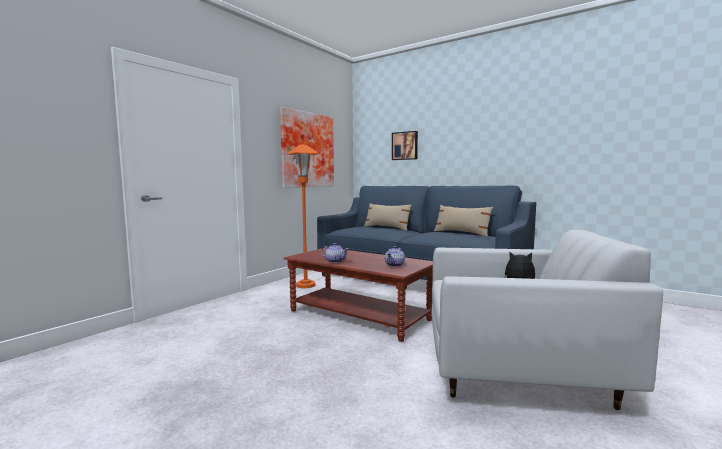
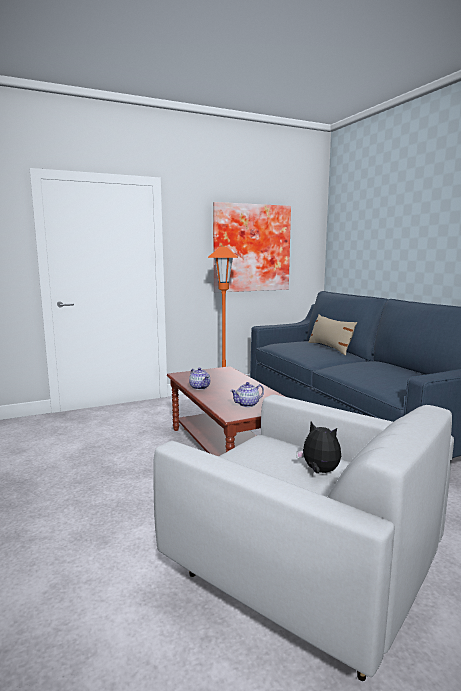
camera: 30 degrees right, 5 degrees up
(405, 146) = (378, 240): picture -> none
(461, 233) = (405, 370): beige pillow -> none

